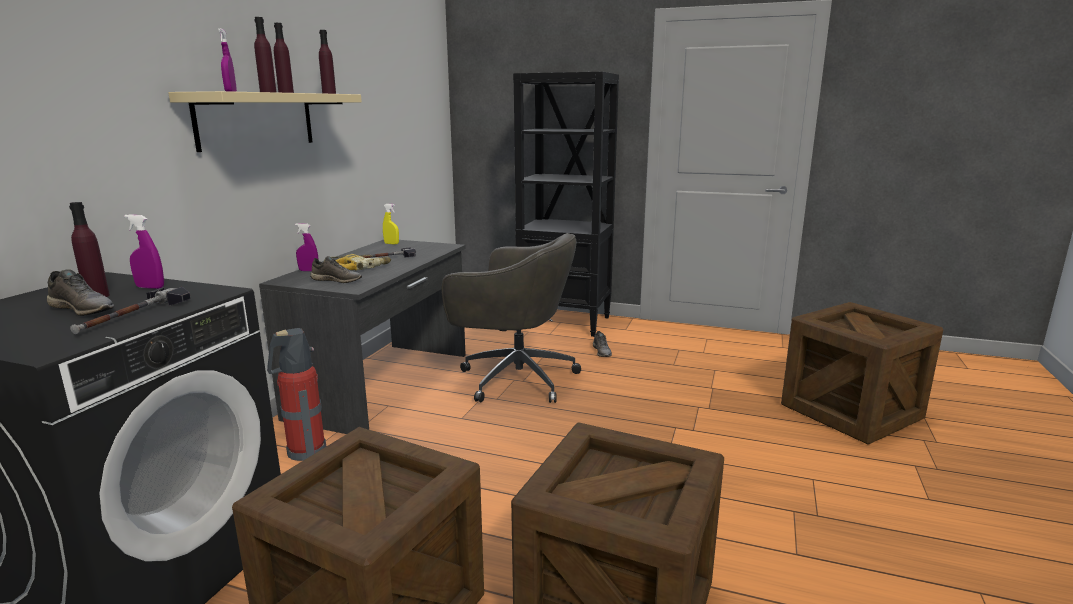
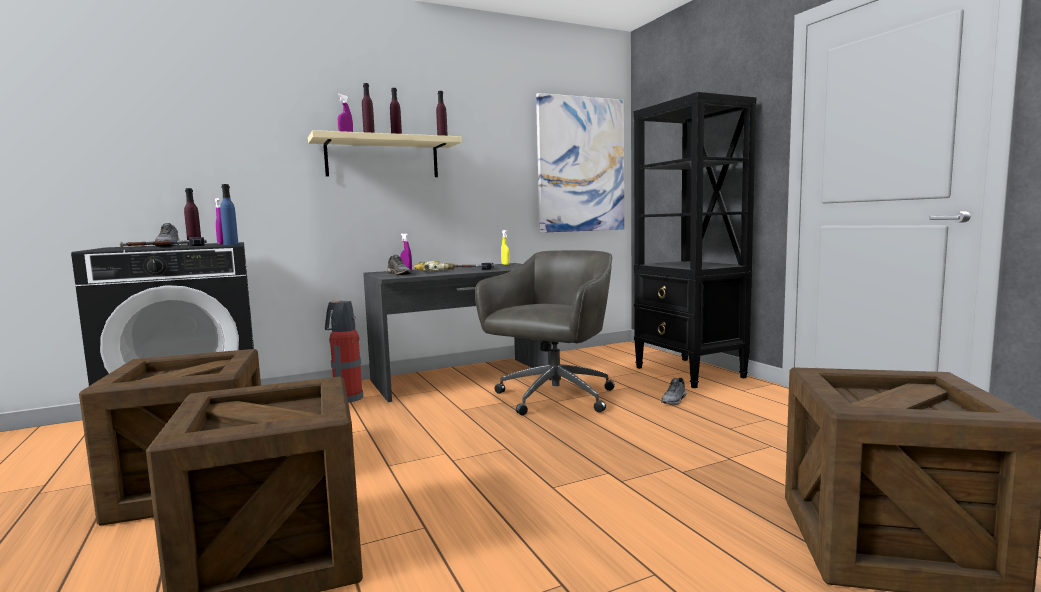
camera: 45 degrees right, 10 degrees down
(220, 290) = (231, 244): none -> blue bottle
(420, 117) = (581, 165): none -> picture
(514, 378) = (553, 398): grey office chair -> grey office chair turned 120 degrees counterclockwise

